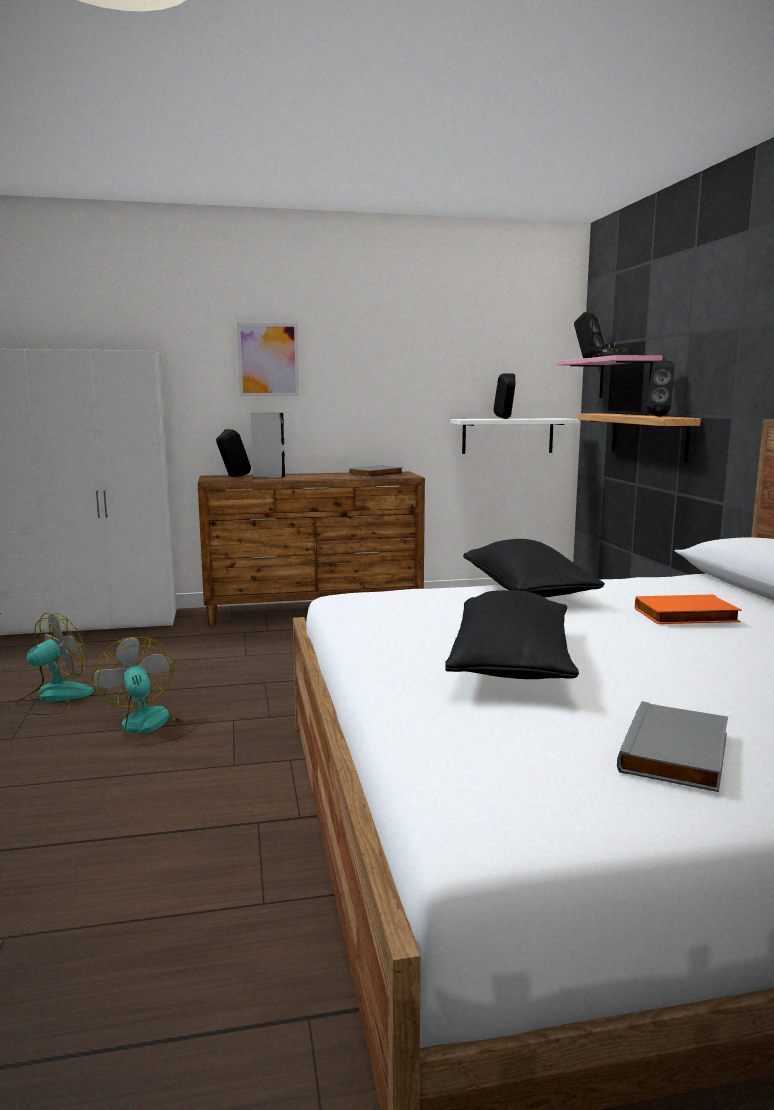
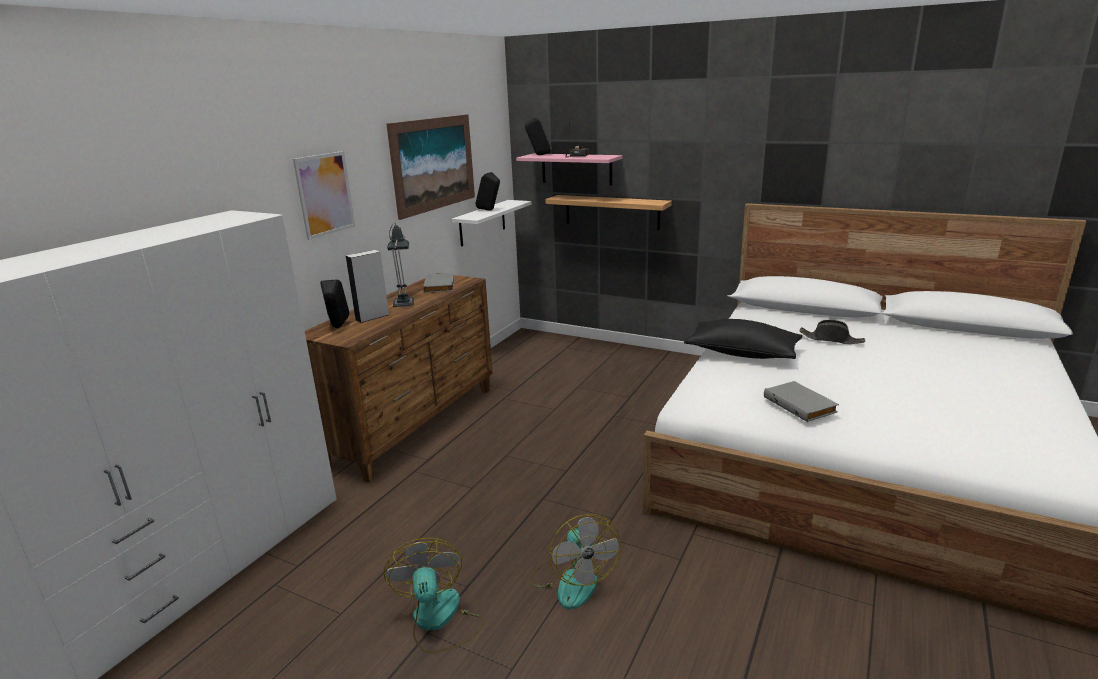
camera: 50 degrees left, 10 degrees up
(149, 727) = (572, 580): fan -> fan turned 120 degrees counterclockwise
(317, 476) = (404, 302): none -> table lamp
(430, 354) = (434, 164): none -> picture
(512, 664) = (881, 403): black pillow -> none
(660, 416) = (638, 200): black speaker -> none
(678, 754) = (1025, 413): grey book -> grey book (801, 404)
(686, 616) = (831, 339): orange book -> black hat

